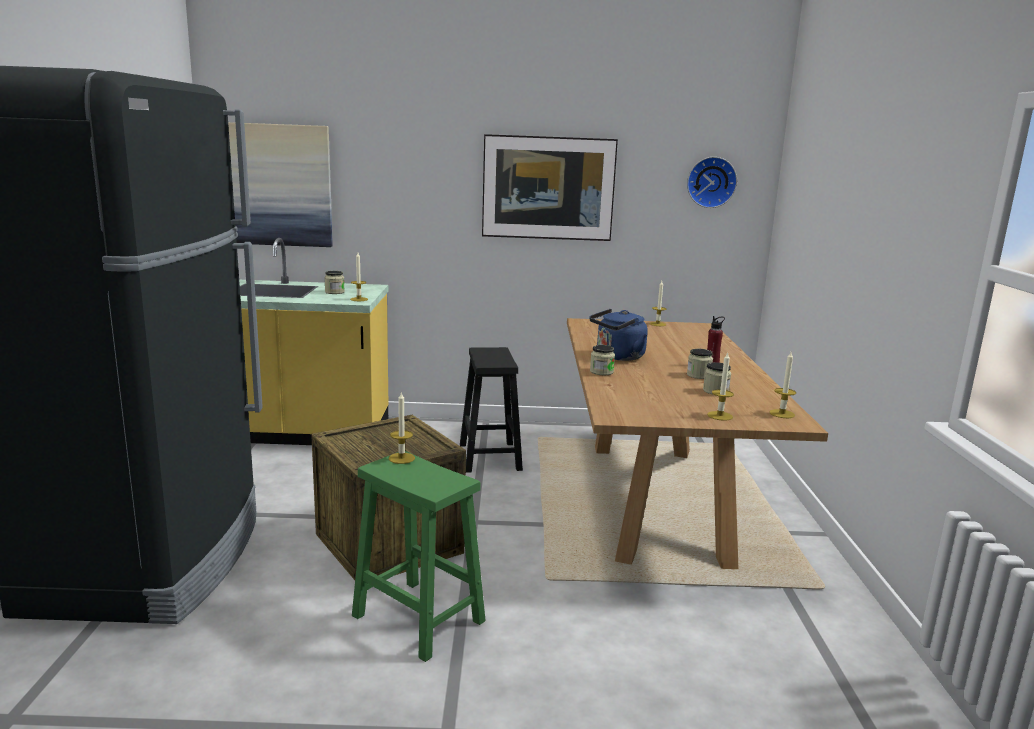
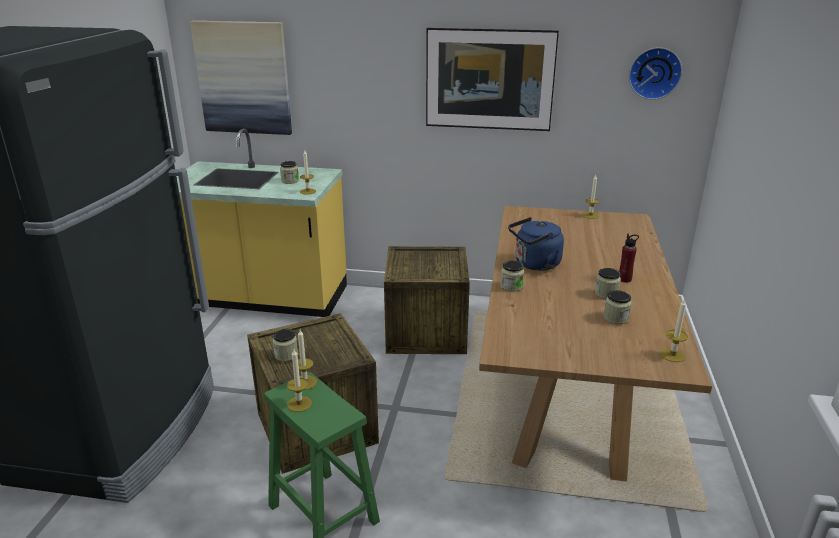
camera: 10 degrees right, 10 degrees up
(363, 448) = (286, 355): none -> jar
(489, 456) = (426, 332): black stool -> crate
(720, 416) = (607, 356): candle -> candle (299, 404)

